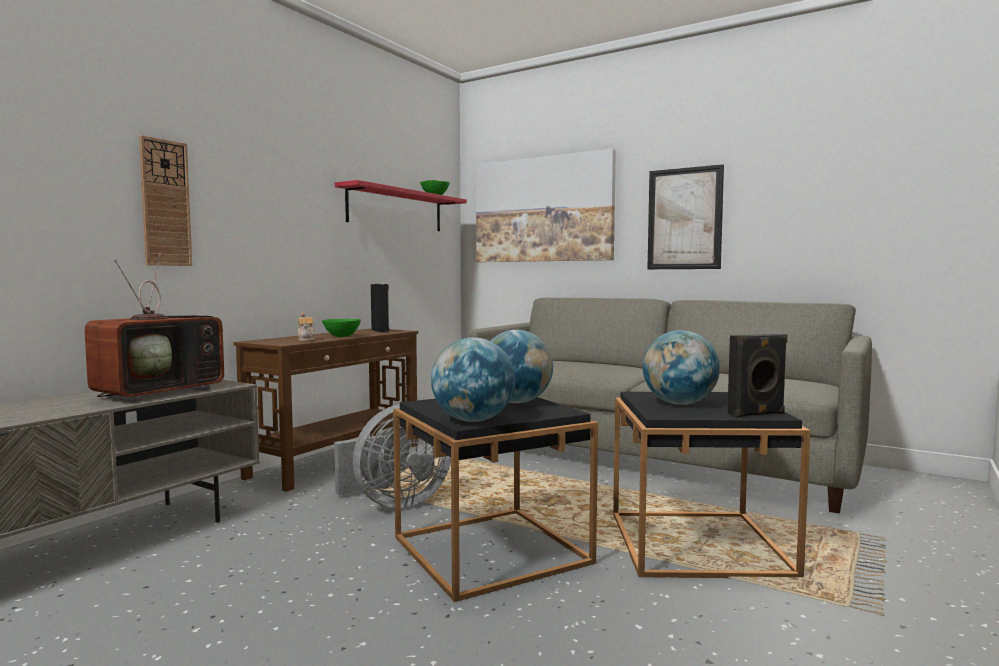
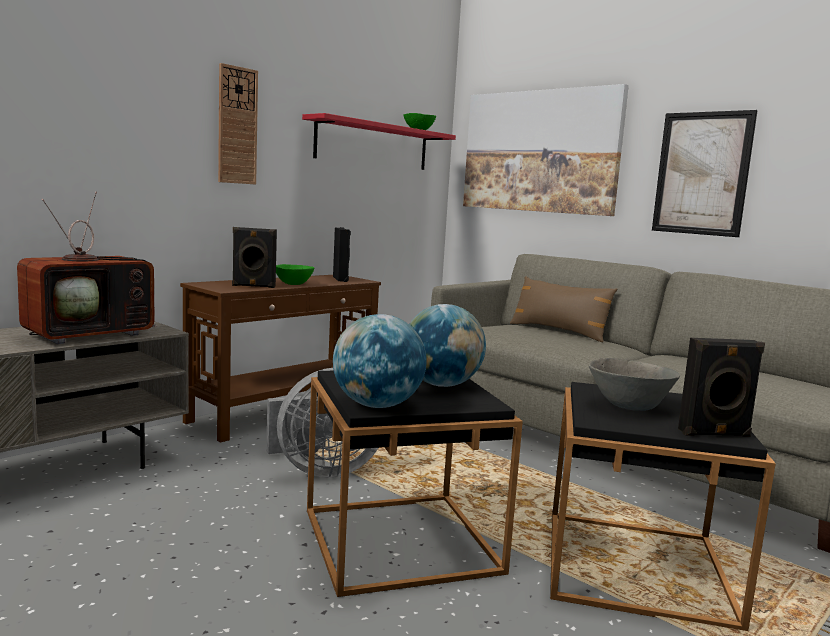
camera: 10 degrees right, 5 degrees up
(165, 203) = (113, 136): wall clock -> wall clock (237, 126)
(306, 340) = (253, 286): teapot -> black speaker
(580, 362) = (559, 331): none -> brown pillow
(679, 404) = (629, 407): globe -> grey bowl

